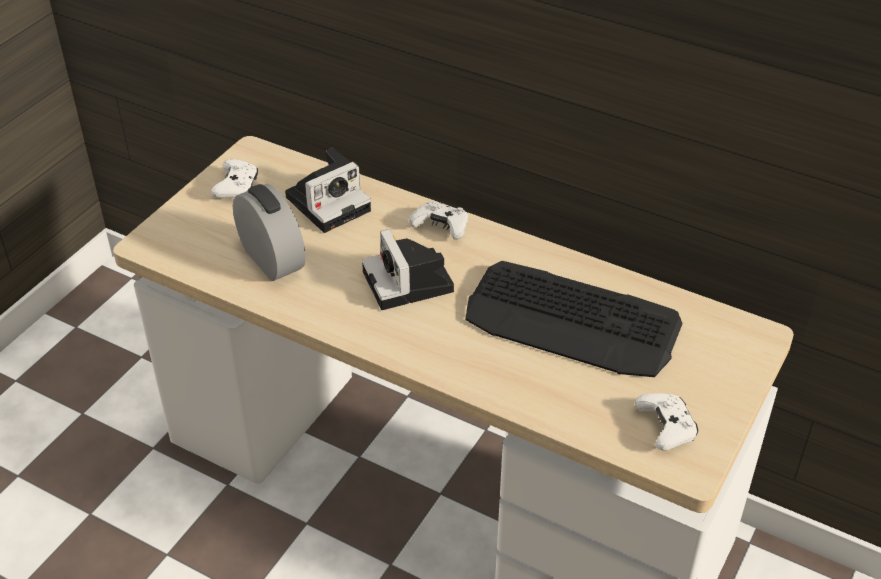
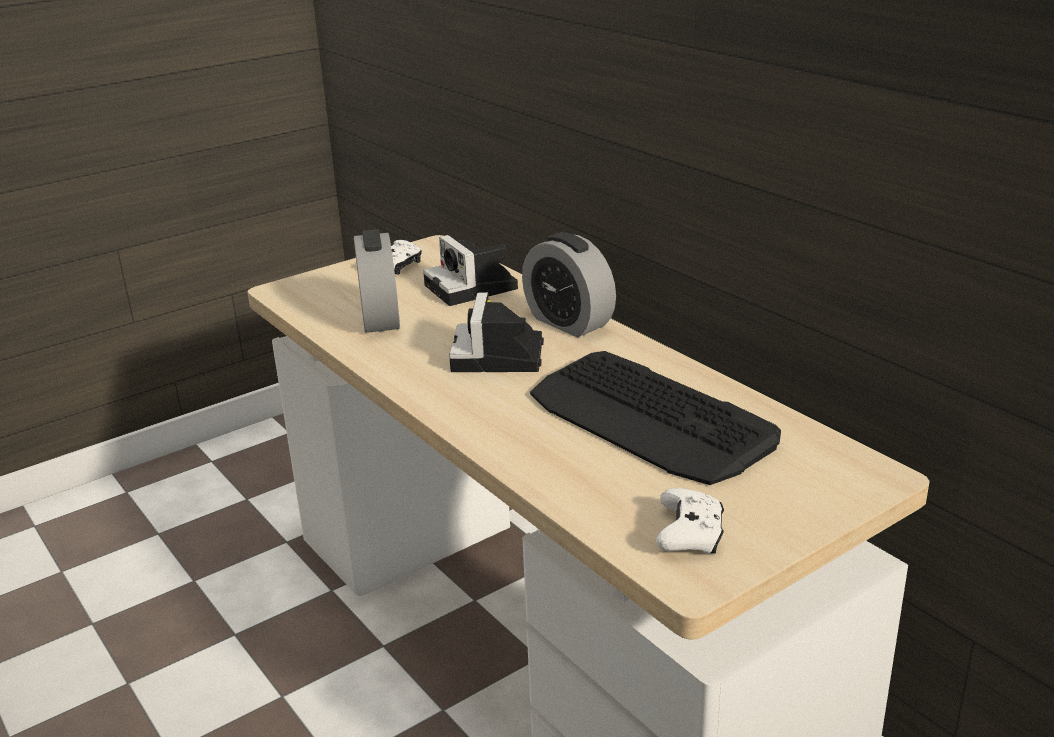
camera: 25 degrees right, 15 degrees down
(330, 202) = (473, 288): camera -> camera turned 75 degrees clockwise
(441, 227) = (568, 322): white game controller -> alarm clock

